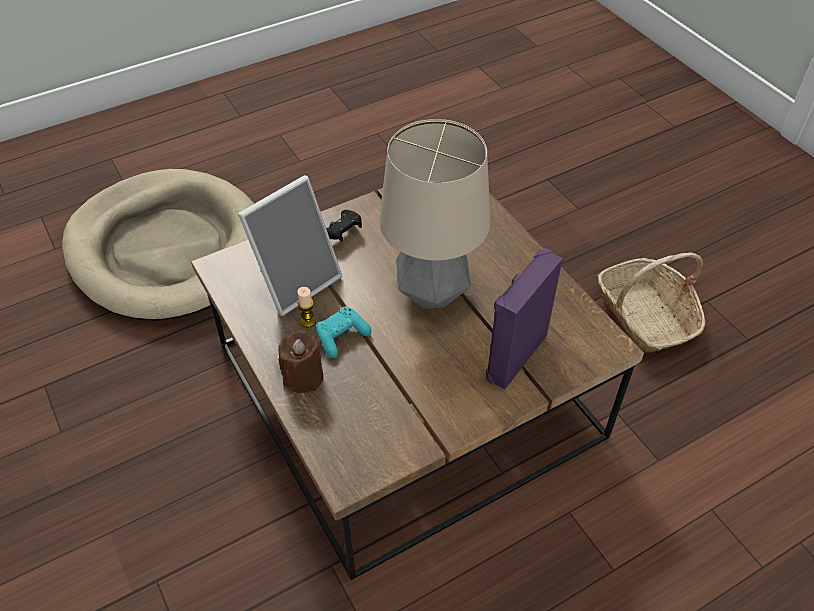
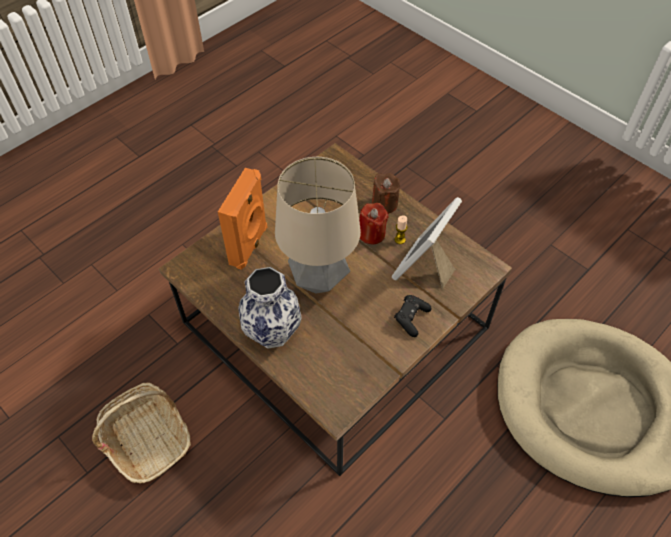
camera: 165 degrees right, 5 degrees up
(341, 337) = (371, 234): turquoise game controller -> red candle
(503, 251) = (271, 332): none -> vase
(514, 356) = (250, 246): purple speaker -> orange speaker

